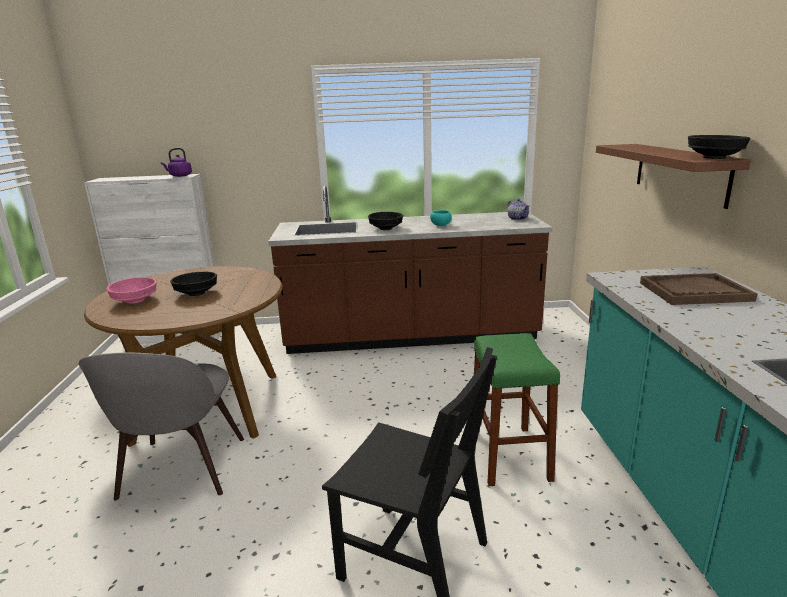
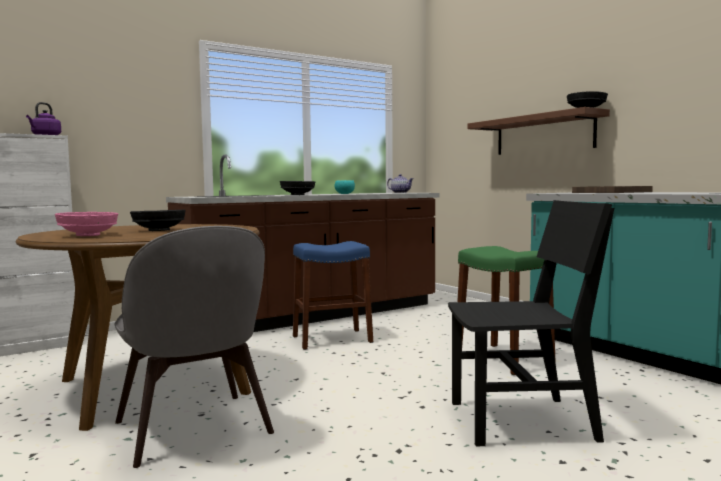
camera: 30 degrees left, 15 degrees down
(389, 377) = (332, 339): none -> blue stool

